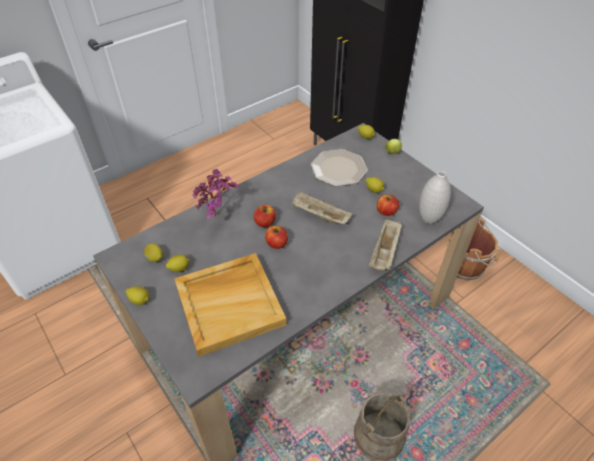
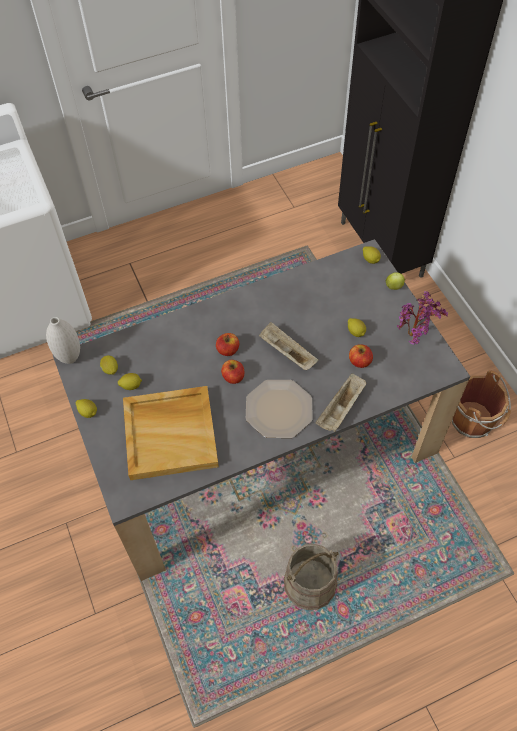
camera: 15 degrees right, 10 degrees up
(217, 216) = (182, 332): potted plant -> potted plant (414, 336)
(338, 169) = (325, 298): plate -> plate (278, 410)
(429, 219) = (403, 379): white vase -> white vase (70, 358)

